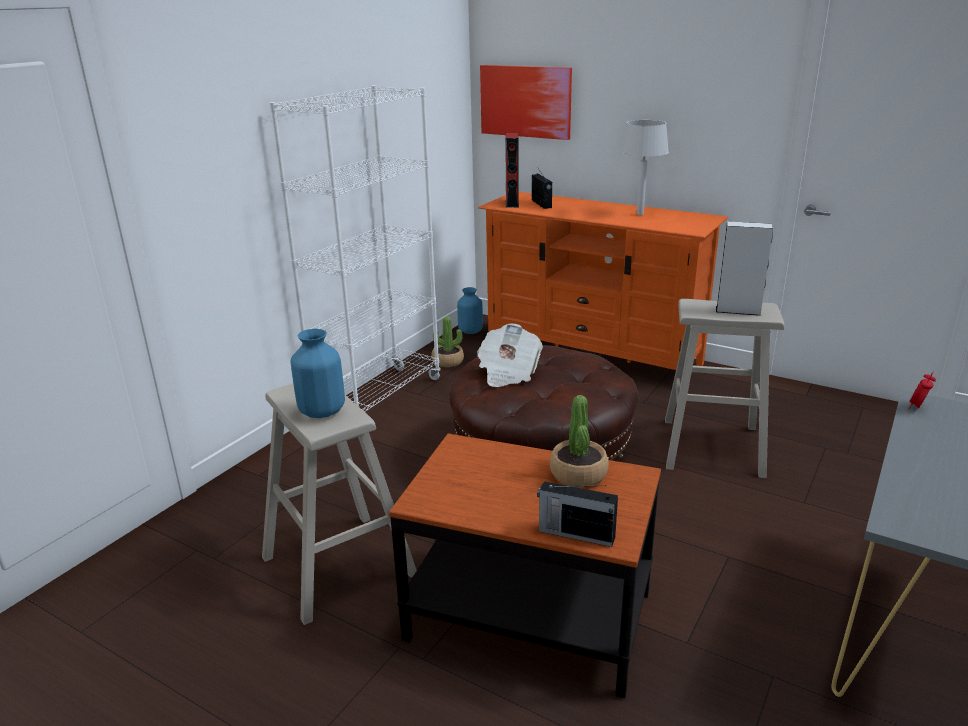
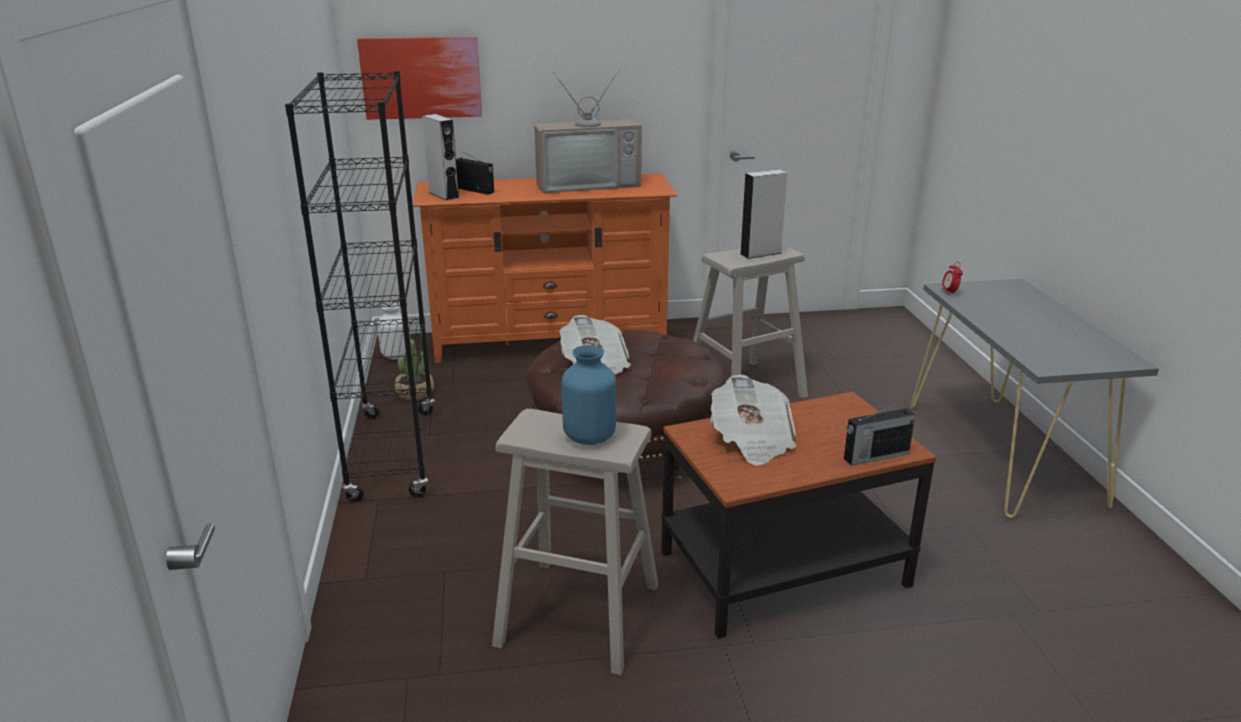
camera: 40 degrees left, 0 degrees up
(379, 399) = (393, 454): white bookcase -> black bookcase
(471, 331) = (397, 355): blue vase -> white vase
(492, 473) = (751, 441): none -> newspaper
(512, 203) = (443, 195): red speaker -> grey speaker
(578, 473) = (810, 416): potted plant -> none
(640, 214) = (587, 184): grey table lamp -> television

